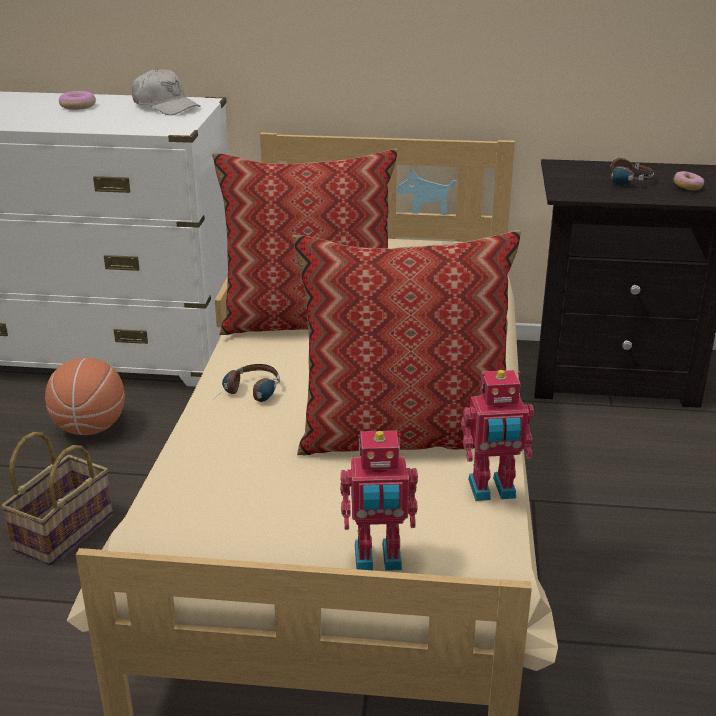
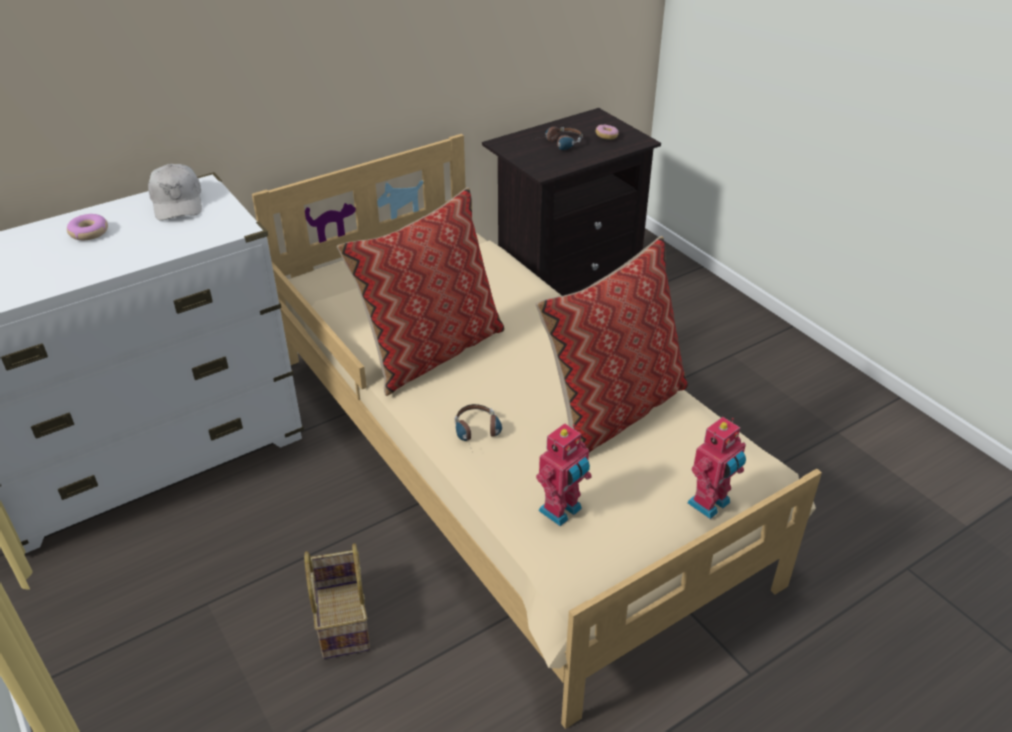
camera: 40 degrees left, 10 degrees up
(90, 427) = (244, 526): basketball -> none
(165, 106) = (178, 202): white cap -> white cap turned 75 degrees clockwise
(492, 490) = (708, 421): toy robot -> toy robot (562, 511)

